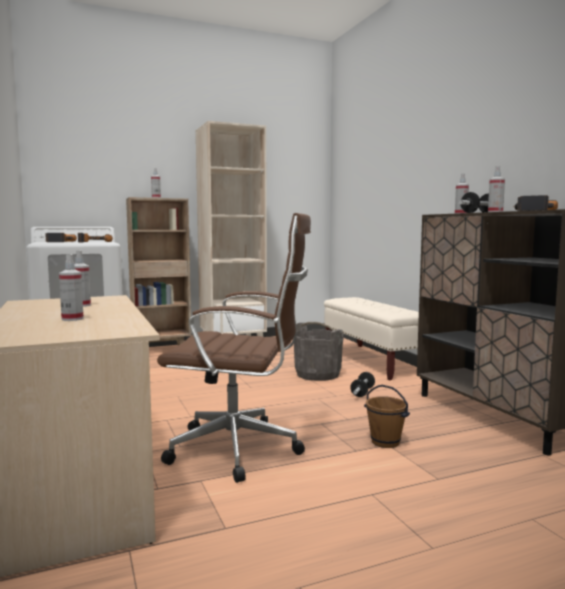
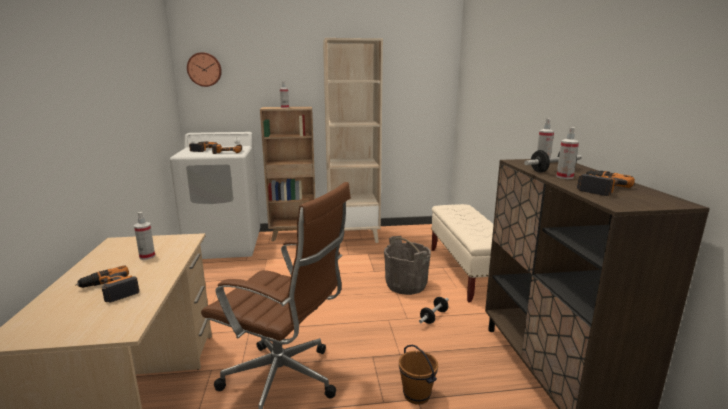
camera: 15 degrees right, 10 degrees up
(58, 154) = (204, 69): none -> wall clock
(72, 319) = (109, 290): spray bottle -> power drill

